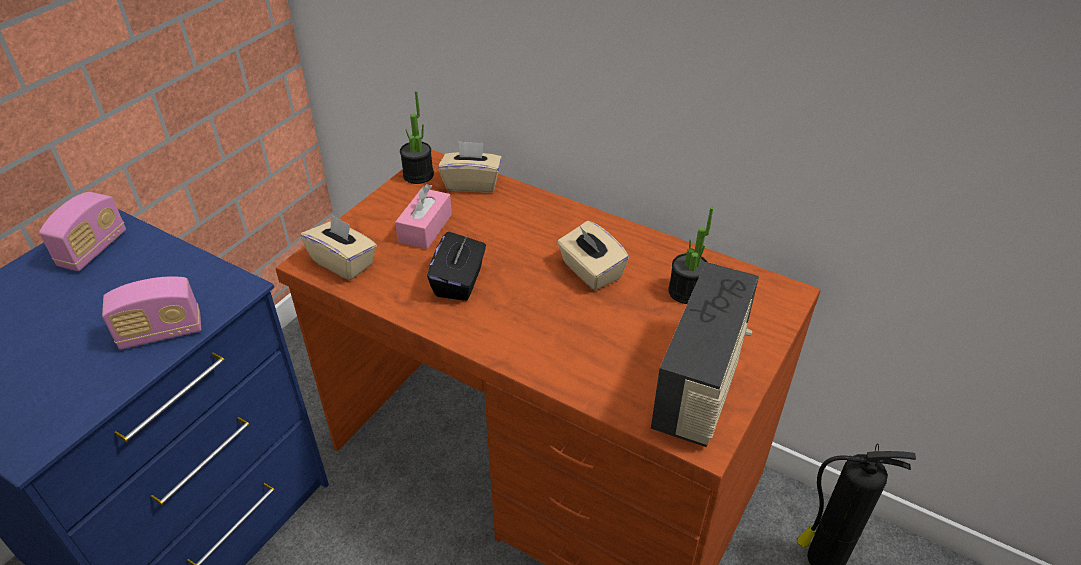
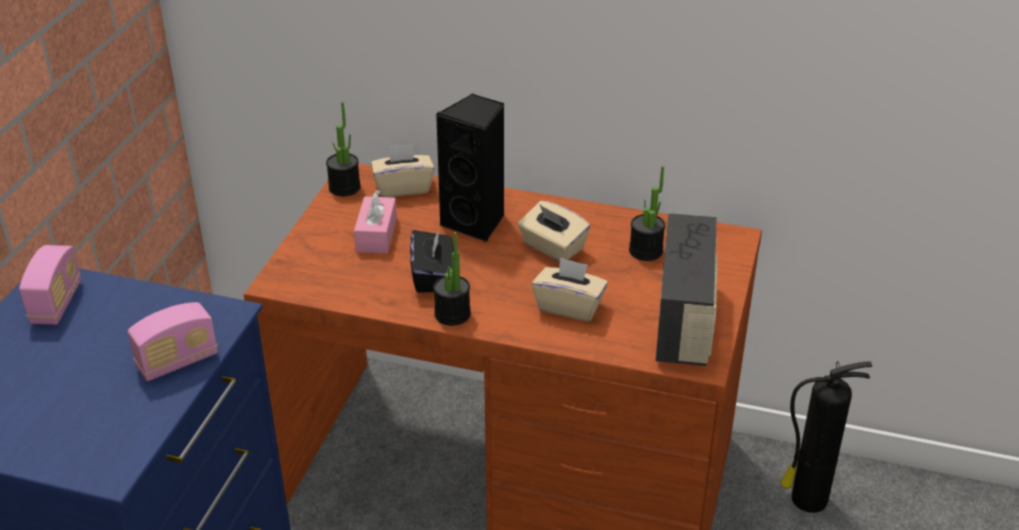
camera: 15 degrees left, 5 degrees down
(343, 262) = (311, 278): beige tissue box -> beige tissue box (569, 306)
(460, 327) = (452, 314): none -> potted plant
(526, 231) = (476, 222): none -> black speaker

